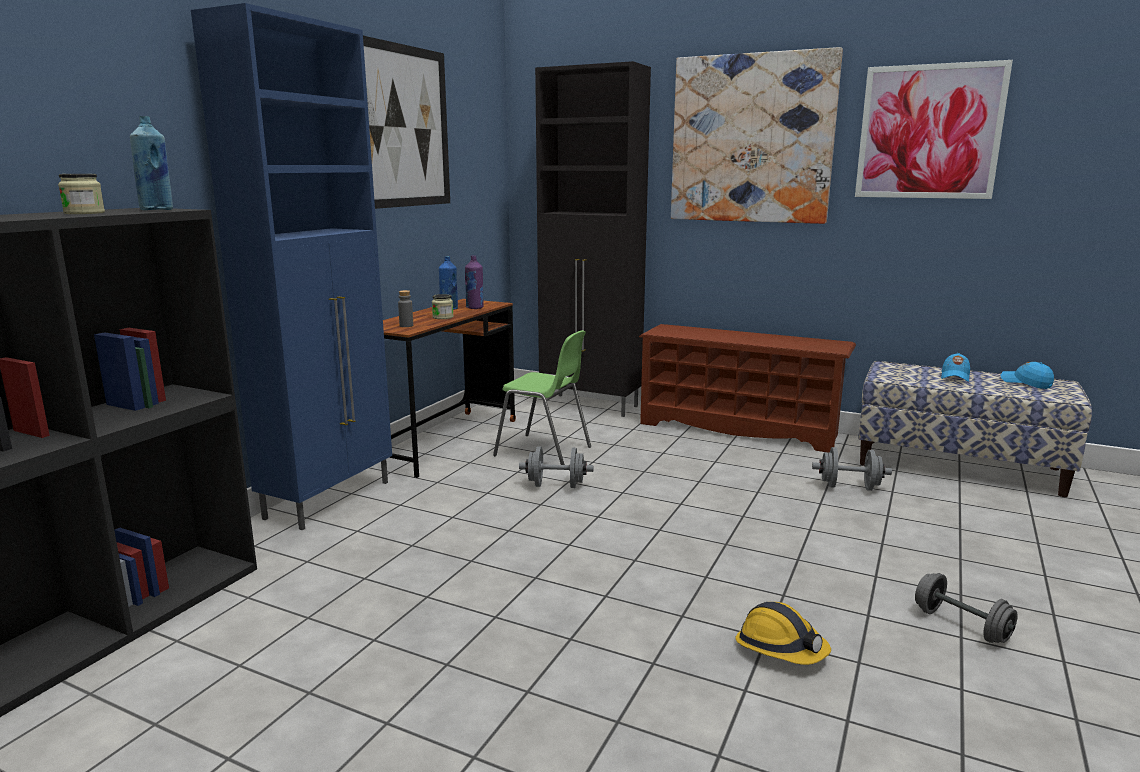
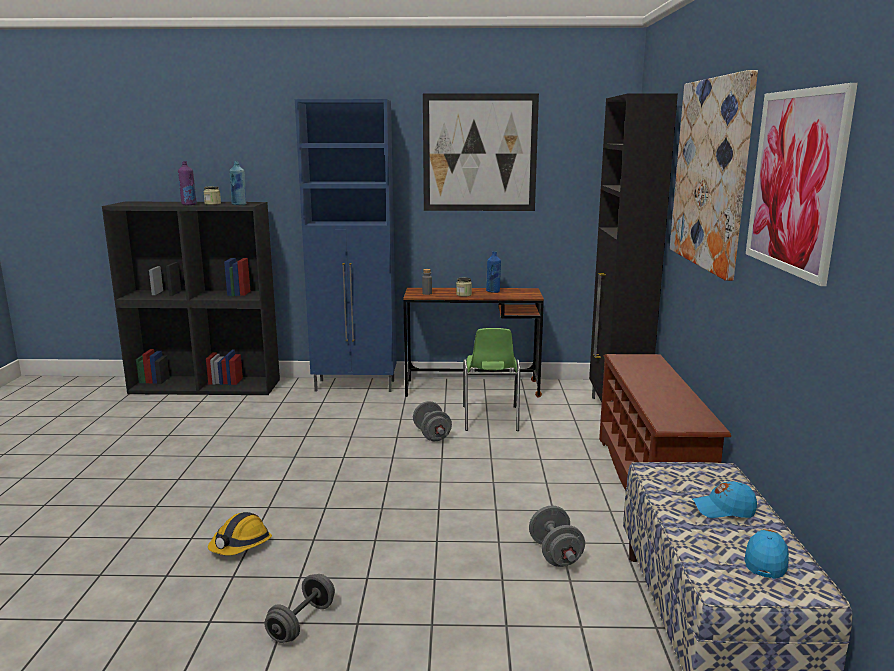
camera: 65 degrees right, 0 degrees up
(475, 308) = (508, 295): purple bottle -> purple bottle (189, 204)

